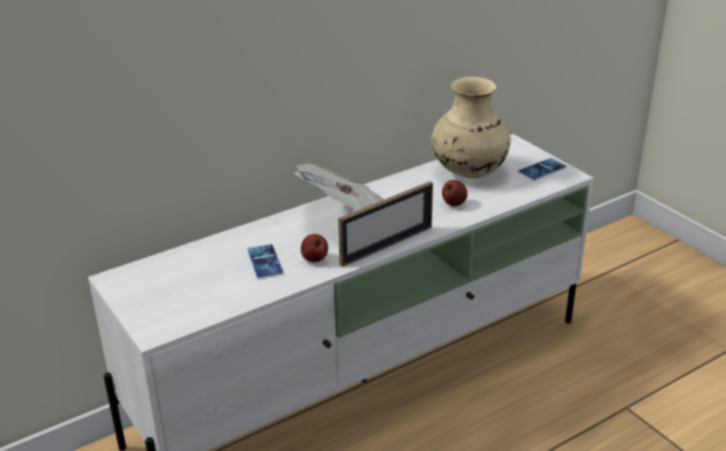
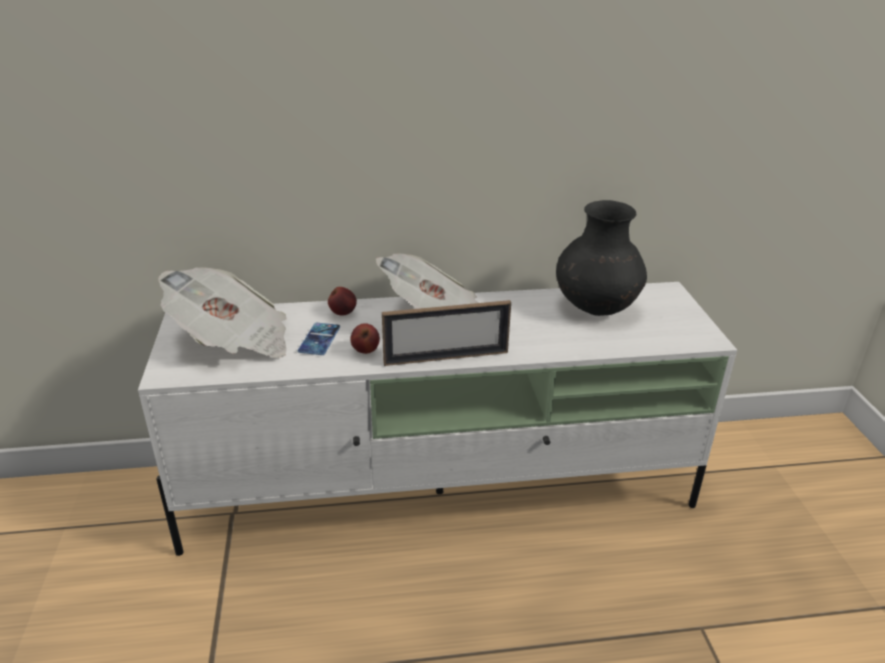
camera: 25 degrees right, 0 degrees up
(187, 285) = (233, 341): none -> newspaper
(454, 204) = (552, 335): apple -> apple (343, 313)
(468, 173) = (595, 308): beige vase -> black vase
(542, 169) = (681, 325): phone -> none

